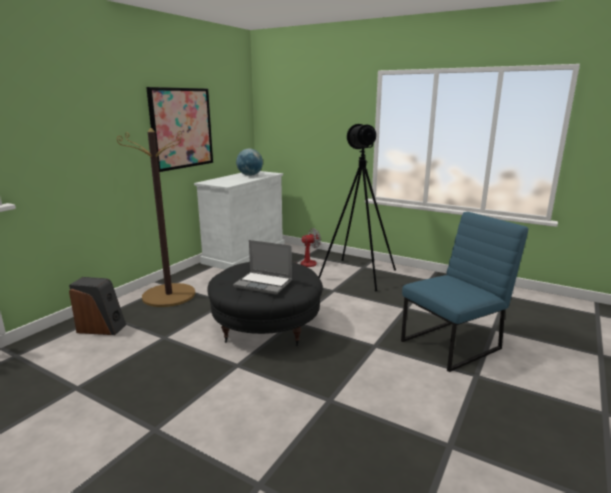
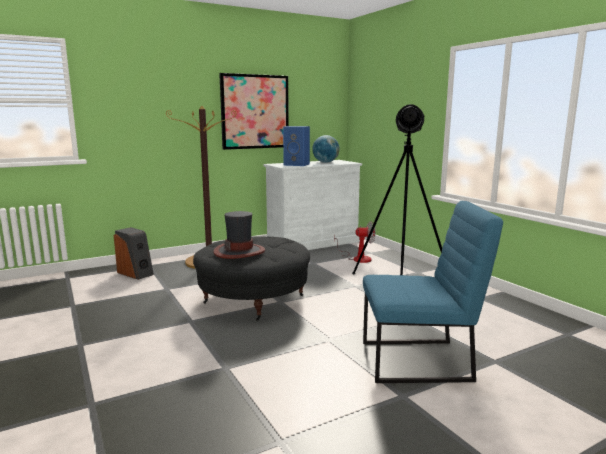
camera: 30 degrees right, 5 degrees down
(231, 181) = (297, 164): none -> blue speaker
(264, 284) = (239, 251): laptop -> hat

